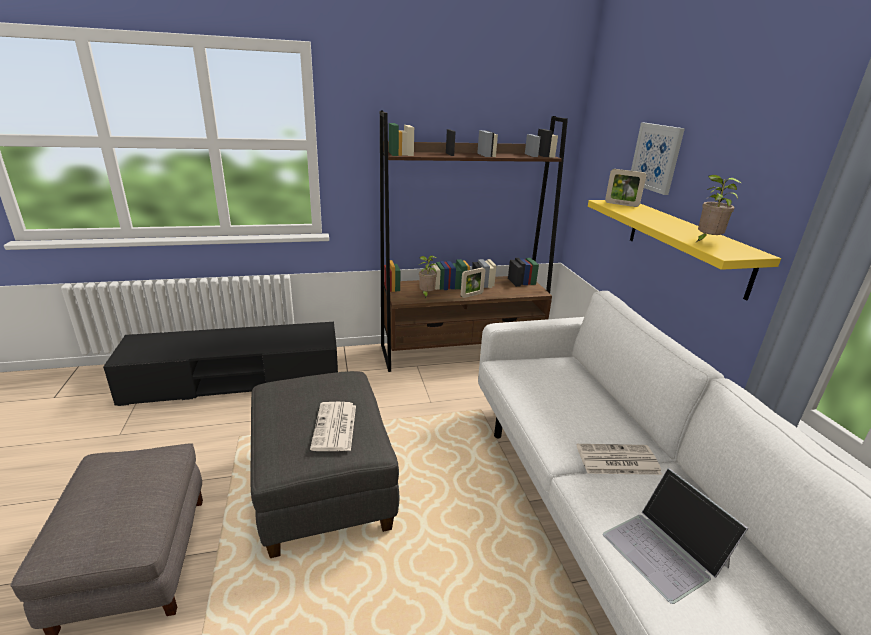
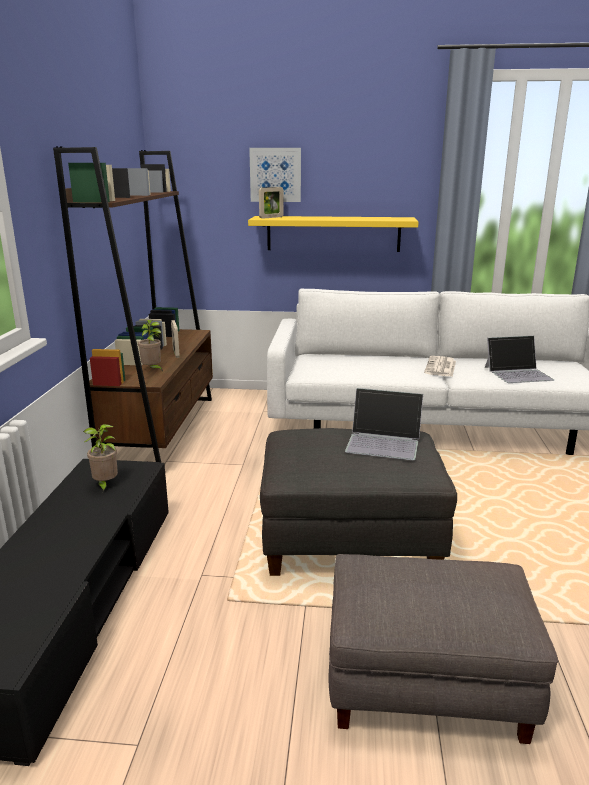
camera: 70 degrees left, 5 degrees down
(335, 427) = (384, 441): newspaper -> laptop
(706, 241) = (379, 218): potted plant -> potted plant (105, 485)

